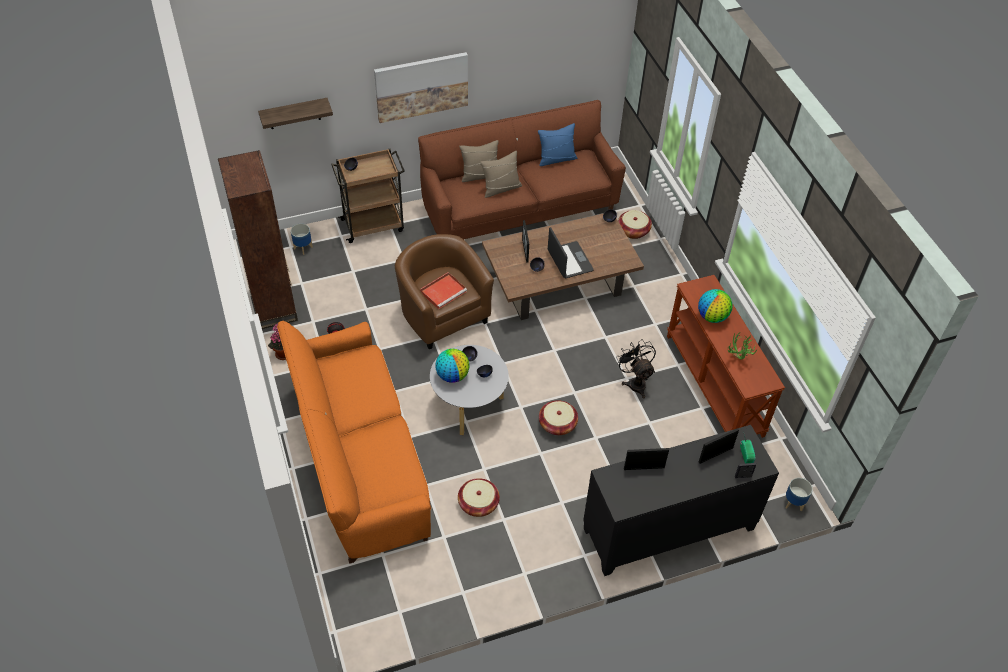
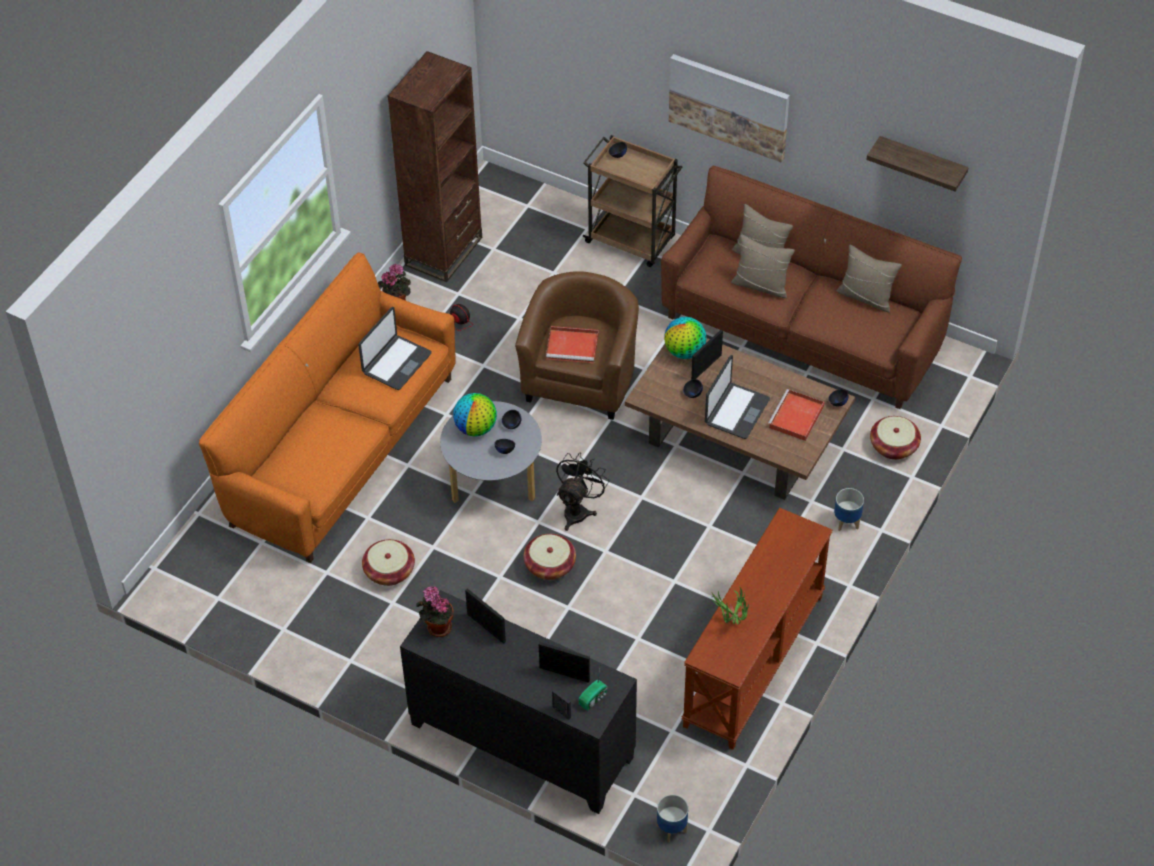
camera: 50 degrees right, 0 degrees up
(294, 114) = (575, 54): shelf -> shelf (922, 163)
(303, 247) = (537, 215): planter -> planter (847, 522)
(361, 375) = (396, 363): none -> laptop
(556, 159) = (866, 297): blue pillow -> beige pillow
(601, 242) = (796, 418): none -> red tray
(619, 492) = (437, 627): none -> potted plant
(635, 382) = (677, 591): black fan -> black fan (578, 510)
(712, 316) = (767, 566): globe -> globe (685, 352)

